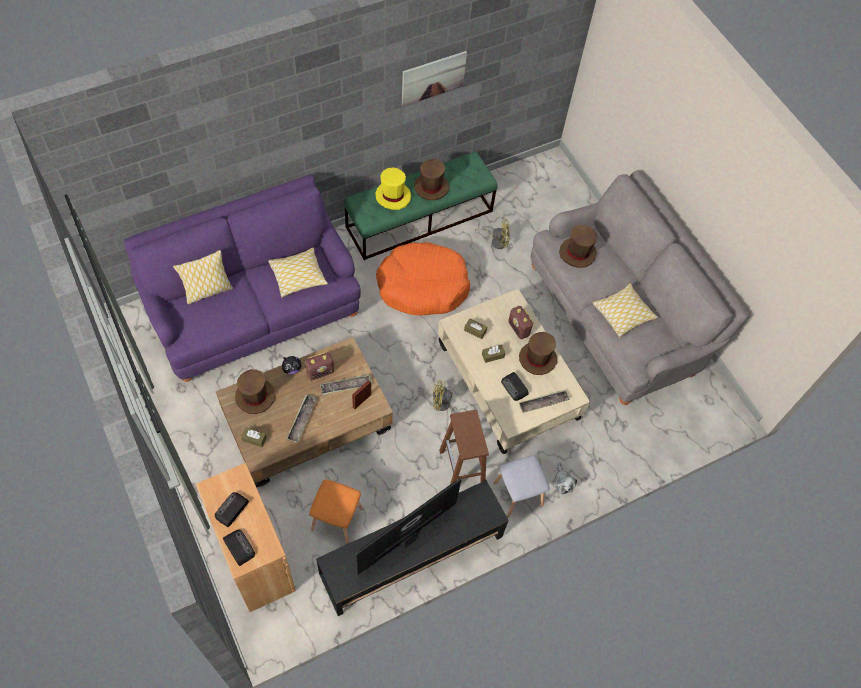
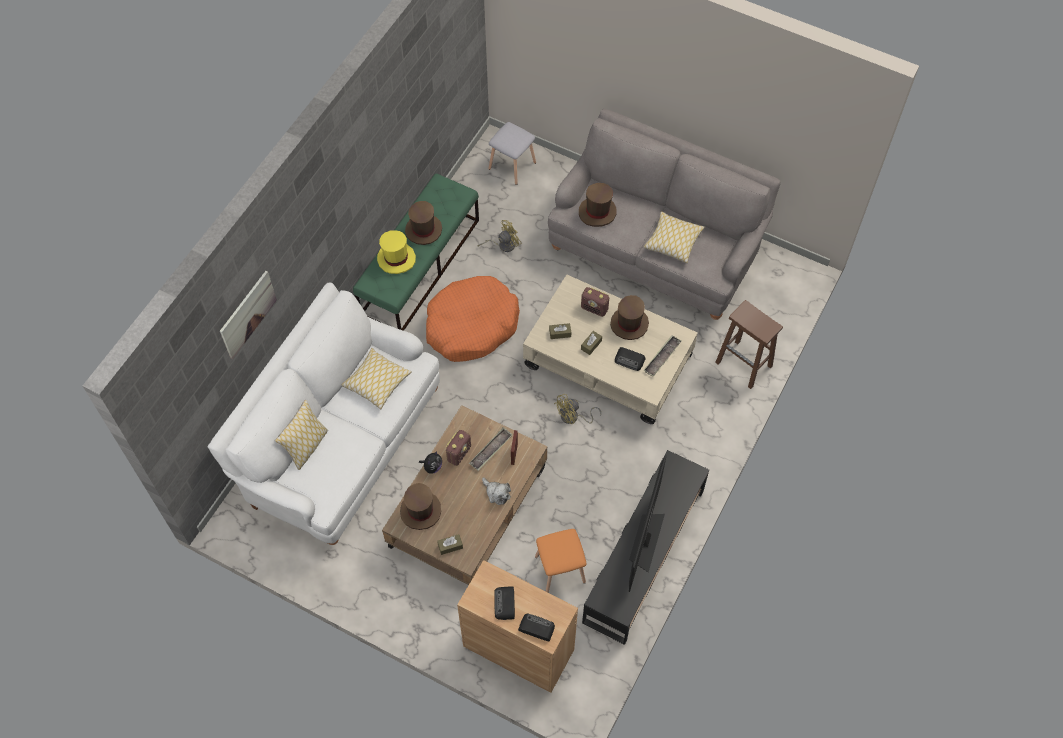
camera: 30 degrees left, 0 degrees up
(254, 310) = (339, 443): purple sofa -> white sofa
(302, 420) = (477, 503): tray -> none
(433, 78) = (390, 129): picture -> picture (248, 314)
(462, 468) = (628, 458): brown stool -> brown stool (744, 364)
(519, 494) = (690, 449): grey stool -> grey stool (513, 166)
(562, 482) = (716, 415): plush toy -> plush toy (497, 493)

